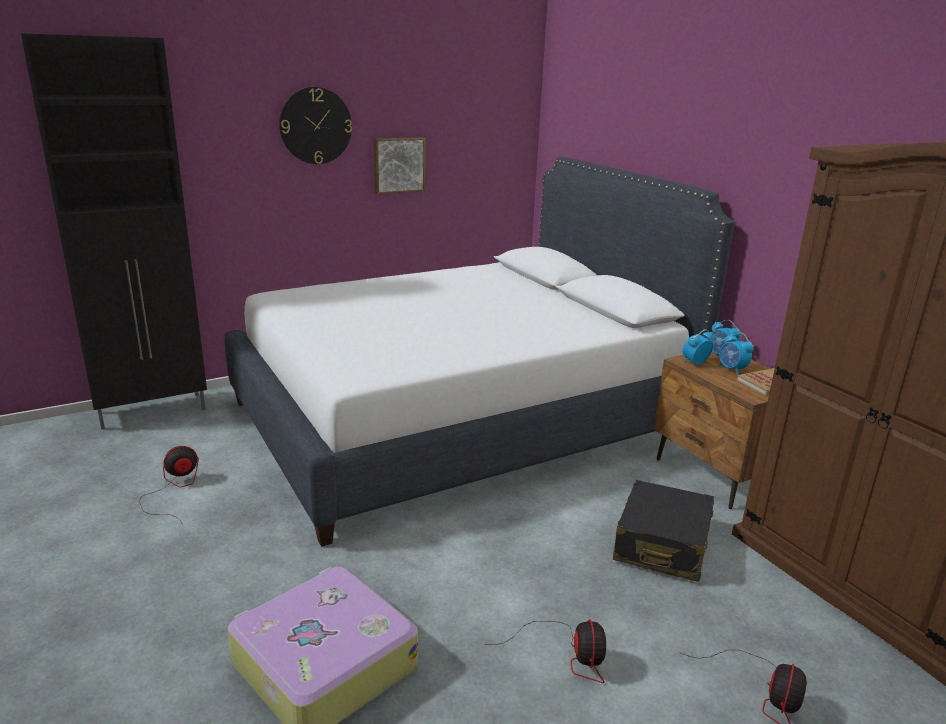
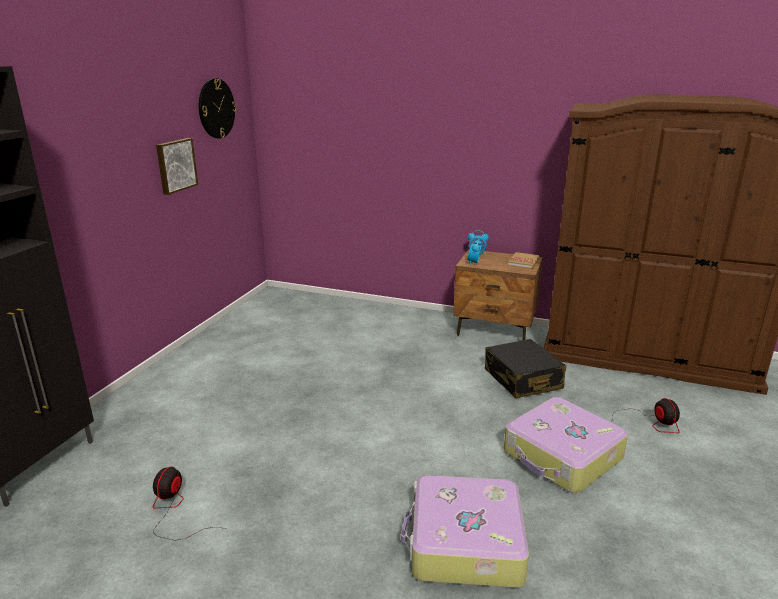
camera: 40 degrees left, 0 degrees up
(315, 126) = (113, 140): wall clock -> wall clock (216, 108)
(460, 420) = (314, 360): white bed -> none
(568, 654) = (562, 456): fan -> suitcase
(732, 369) = (495, 260): alarm clock -> none

